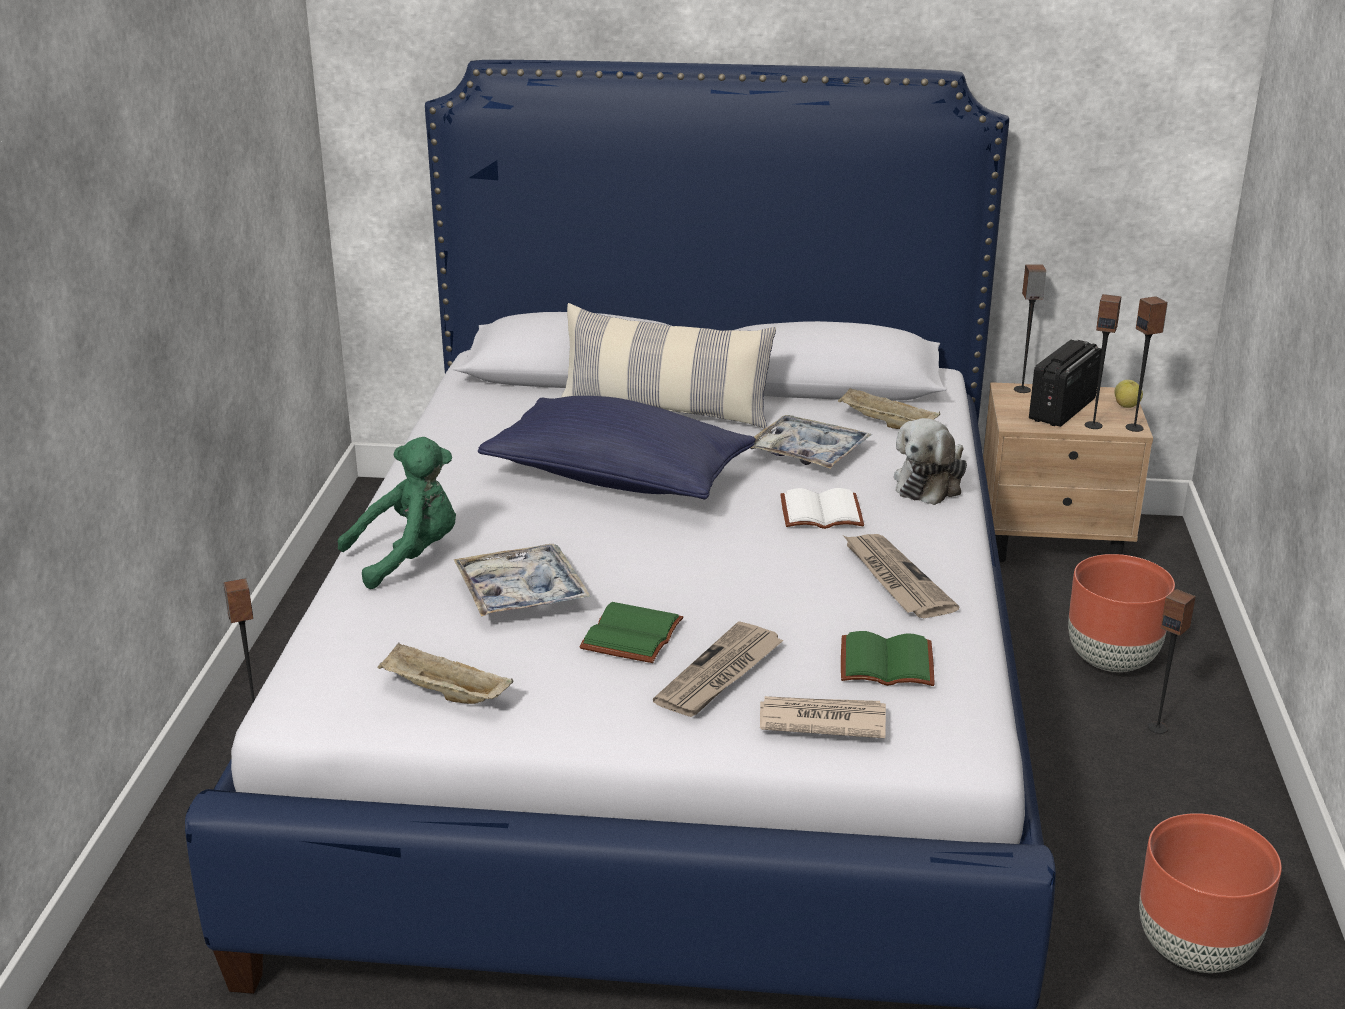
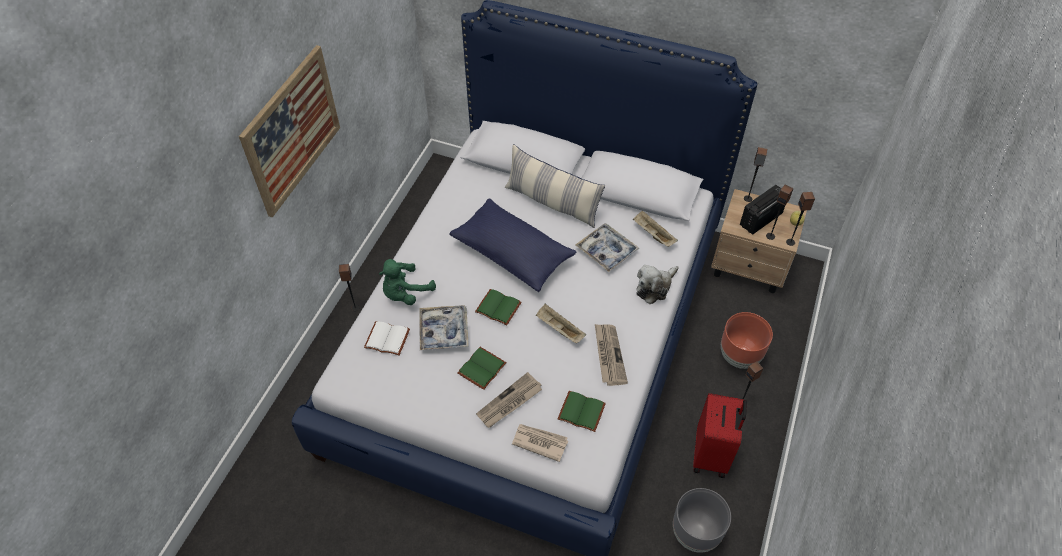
camera: 15 degrees right, 25 degrees up
(138, 199) = (292, 131): none -> picture
(408, 557) = (405, 293): green plush toy -> green plush toy turned 150 degrees clockwise
(443, 694) = (395, 389): beige tray -> beige tray (559, 329)
(627, 546) = (499, 307): none -> green book
(822, 511) = (595, 298): white book -> white book (388, 338)
(1149, 815) = (712, 455): none -> red suitcase
(1195, 952) = (695, 534): brown planter -> grey planter

